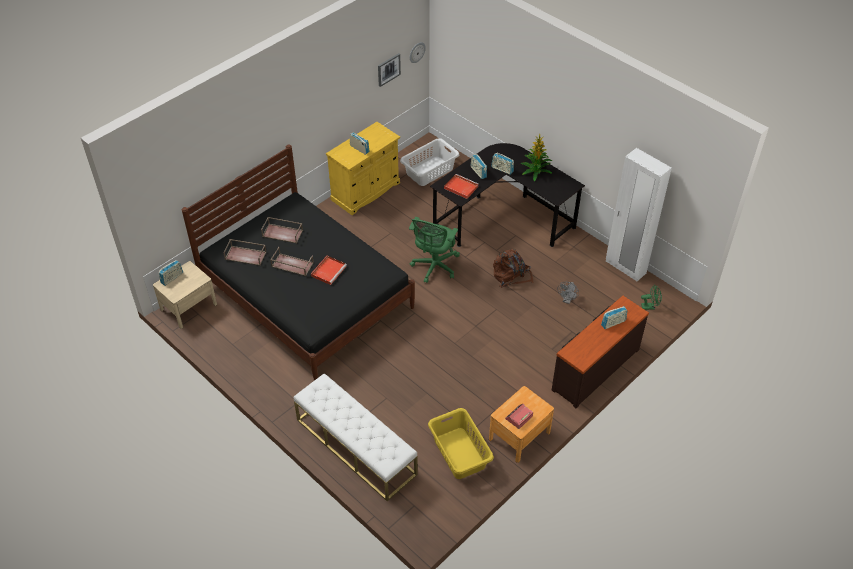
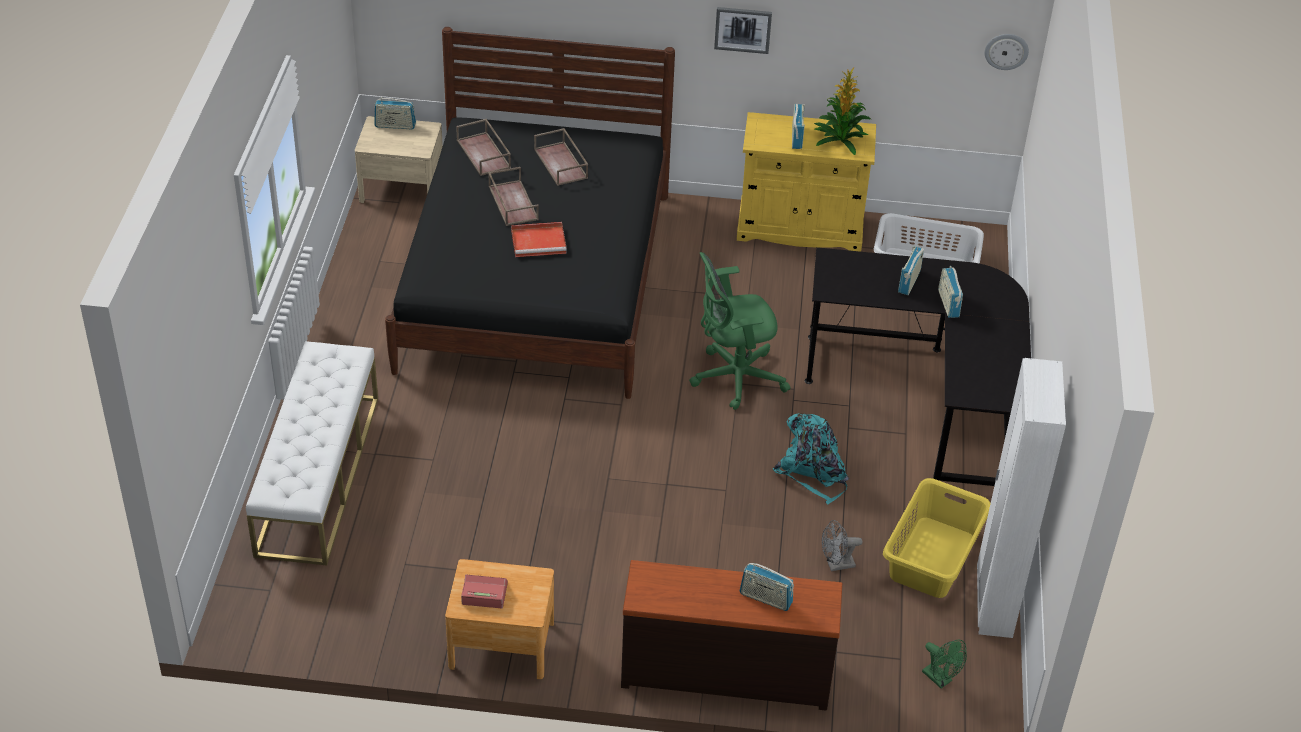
camera: 50 degrees right, 5 degrees down
(388, 69) = (929, 45): picture -> picture (743, 29)
(459, 453) = (405, 592): yellow laundry basket -> yellow laundry basket (931, 557)
(460, 187) = (852, 279): red tray -> none
(511, 276) = (813, 472): brown backpack -> turquoise backpack
(535, 171) = (992, 341): potted plant -> potted plant (841, 139)

